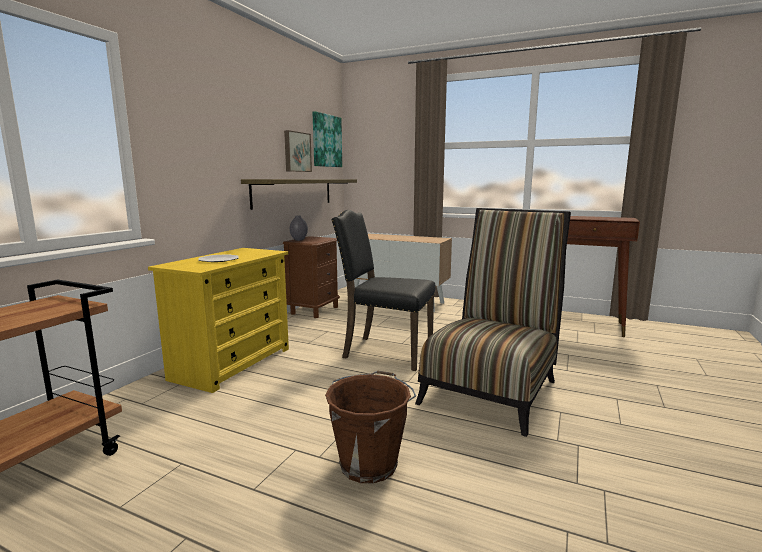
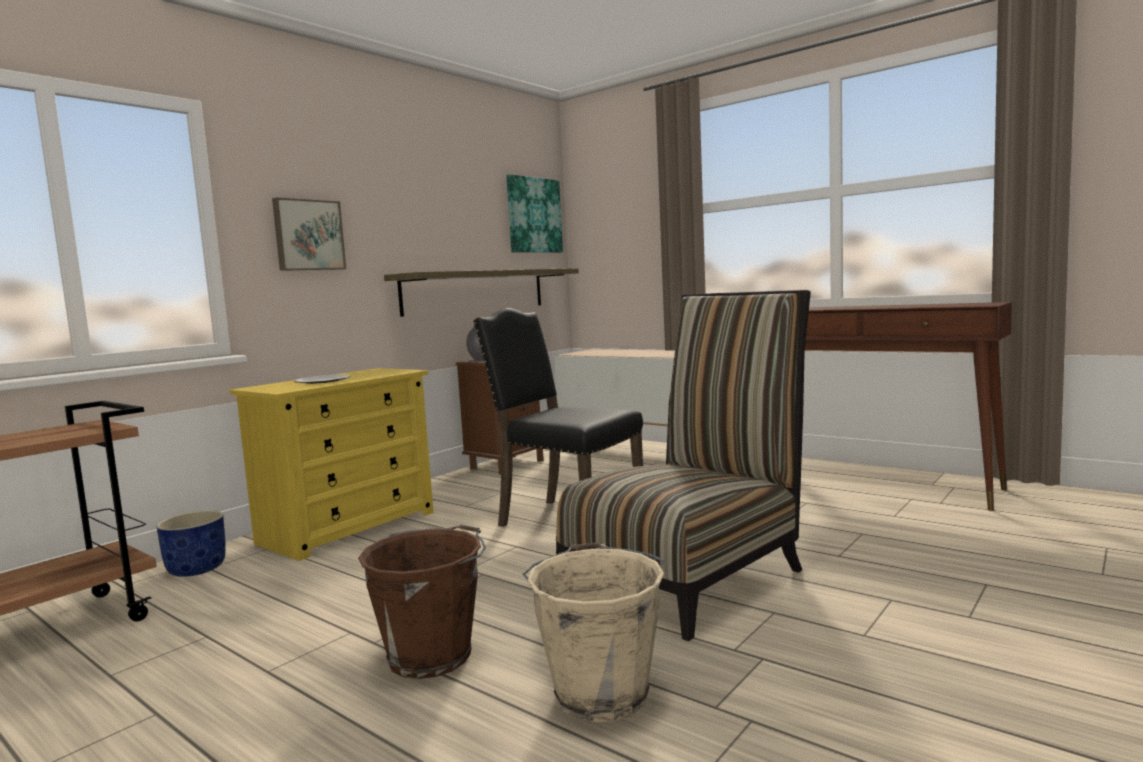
camera: 15 degrees right, 5 degrees down
(131, 404) = (197, 569): none -> blue planter
(296, 152) = (479, 233): picture -> picture (308, 235)
(502, 480) = (601, 692): none -> beige bucket

